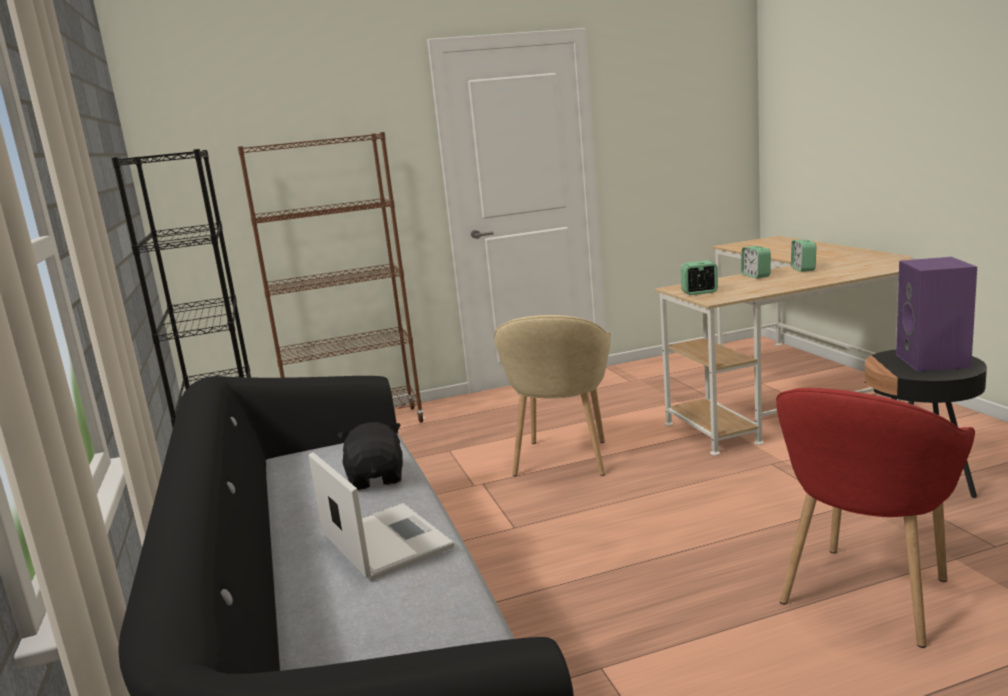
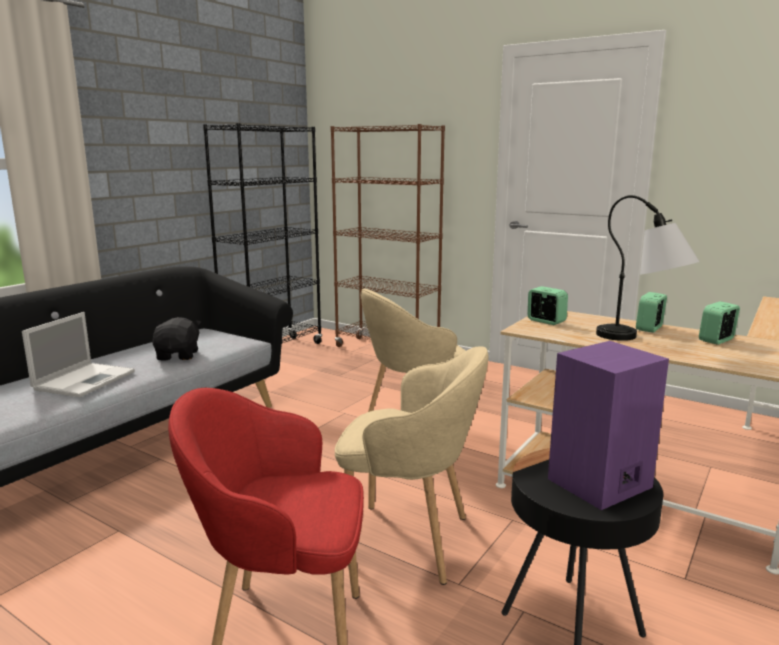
camera: 50 degrees right, 0 degrees up
(377, 478) = (178, 355): black plush toy -> black plush toy turned 45 degrees counterclockwise
(768, 509) = (411, 541): none -> beige armchair
(783, 281) = (641, 340): none -> table lamp

